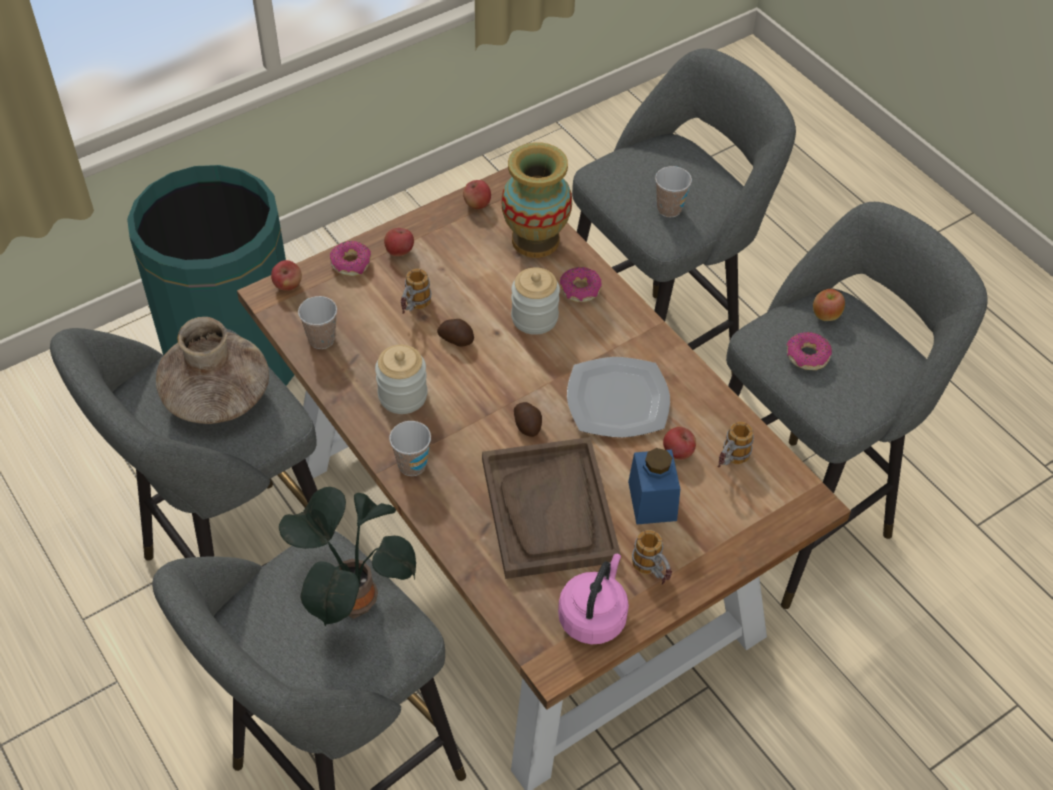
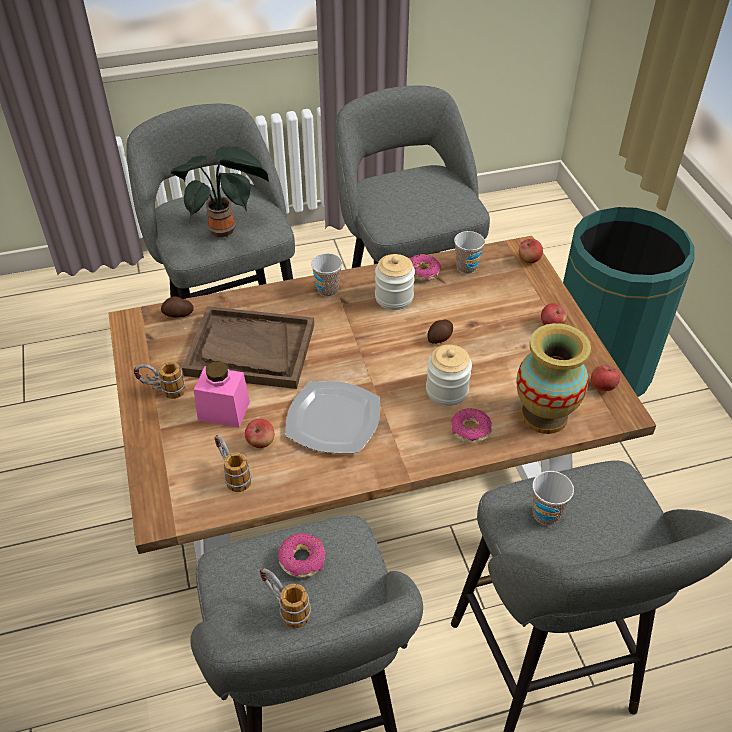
camera: 110 degrees right, 5 degrees down
(217, 396) = (417, 199): brown vase -> none
(351, 263) = (544, 296): donut -> donut (423, 272)
(413, 308) = (482, 321): mug -> mug (285, 607)
(527, 425) = (334, 358): potato -> potato (178, 314)
(593, 616) = (151, 350): pink kettle -> none
(652, 501) = (224, 411): blue jar -> pink jar
(826, 315) = (348, 600): apple -> none

